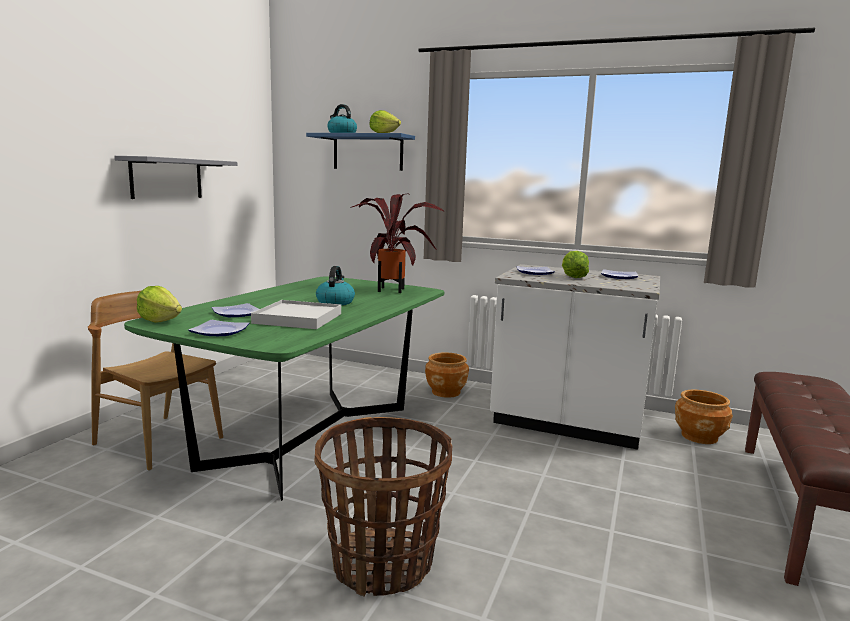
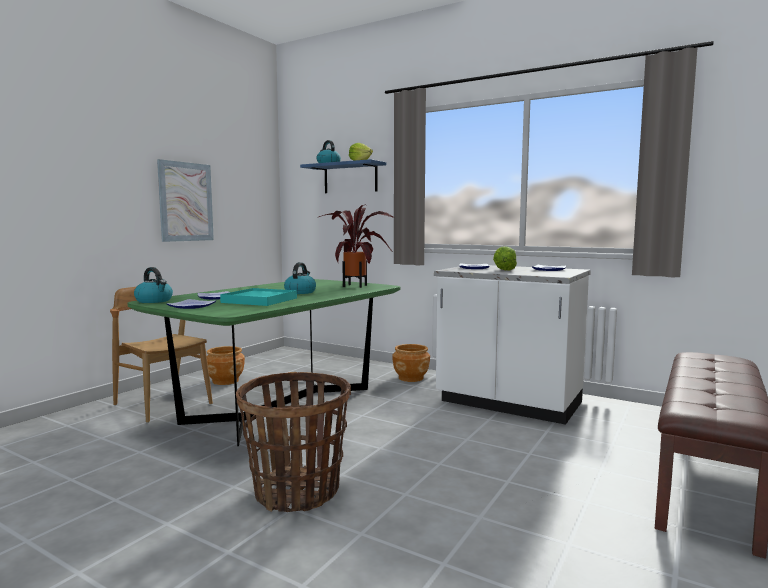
camera: 10 degrees right, 5 degrees down
(160, 320) = (154, 301): lettuce -> kettle
(166, 178) = (186, 202): grey shelf -> picture
(297, 318) = (259, 300): white tray -> turquoise tray
(699, 436) = (632, 417): brown planter -> brown planter (225, 381)

